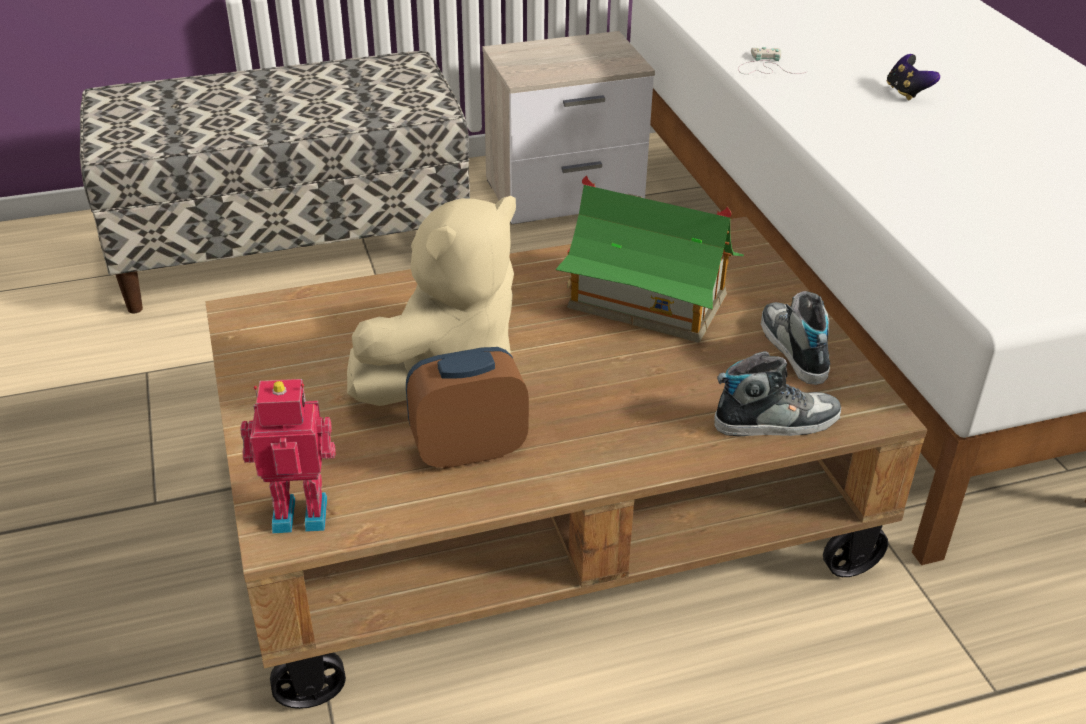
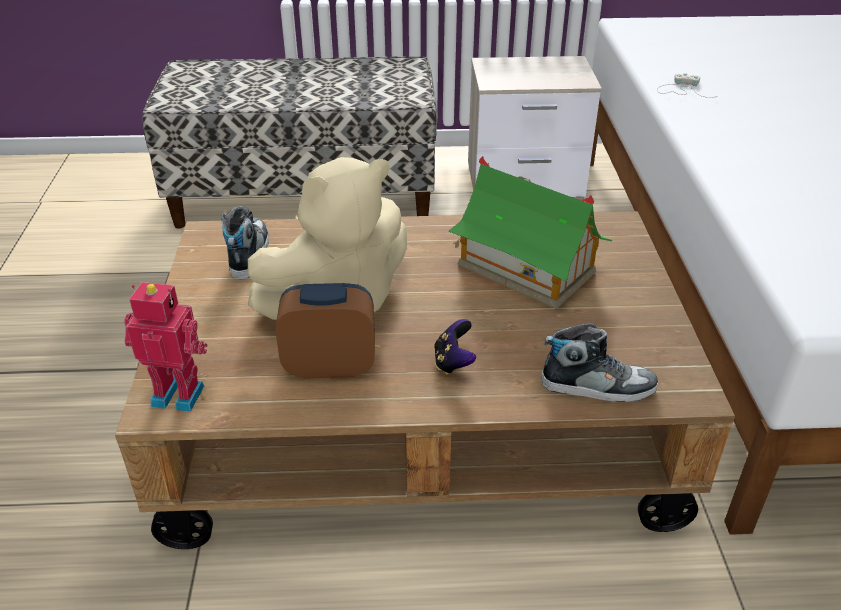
camera: 15 degrees right, 0 degrees up
(793, 349) = (636, 326): shoe -> shoe (248, 253)
(907, 93) = (801, 122): game controller -> game controller (453, 362)

